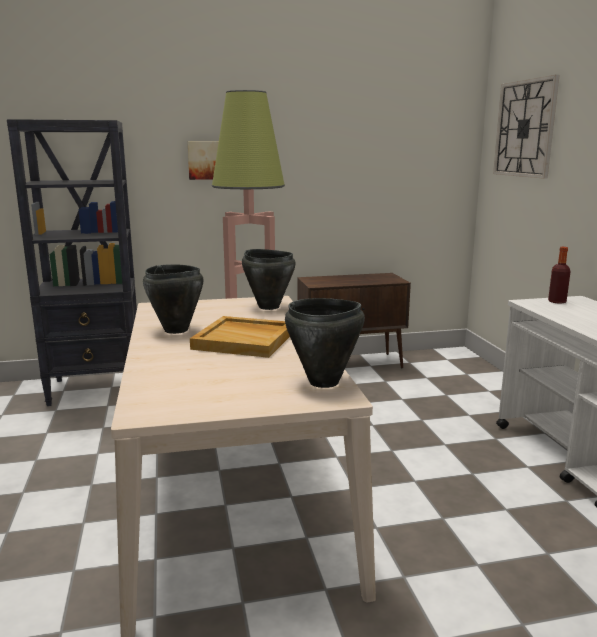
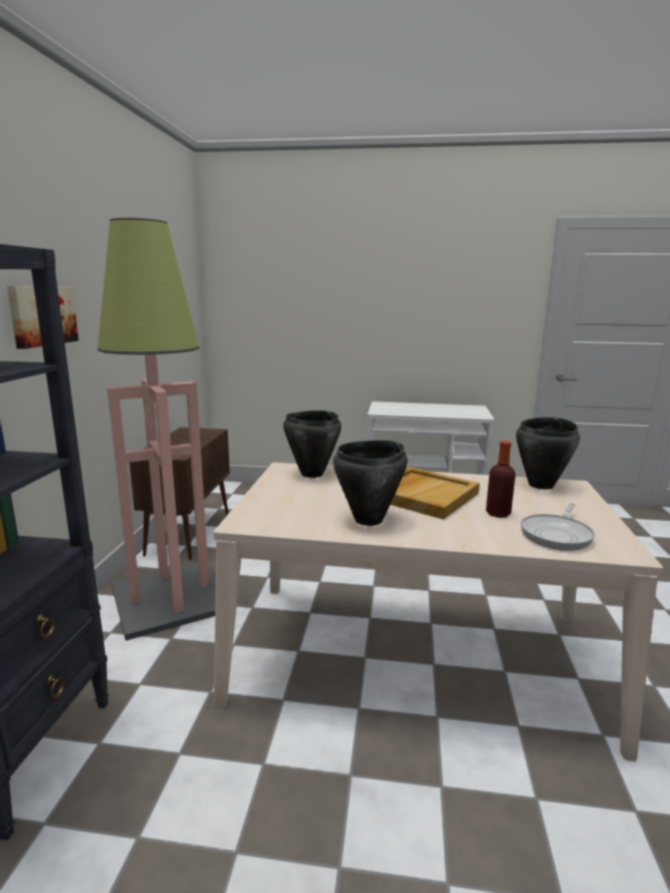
camera: 70 degrees left, 0 degrees up
(174, 388) = (557, 535): none -> frying pan
(525, 129) = (271, 279): wall clock -> none
(557, 301) = (382, 407): bottle -> bottle (498, 513)

